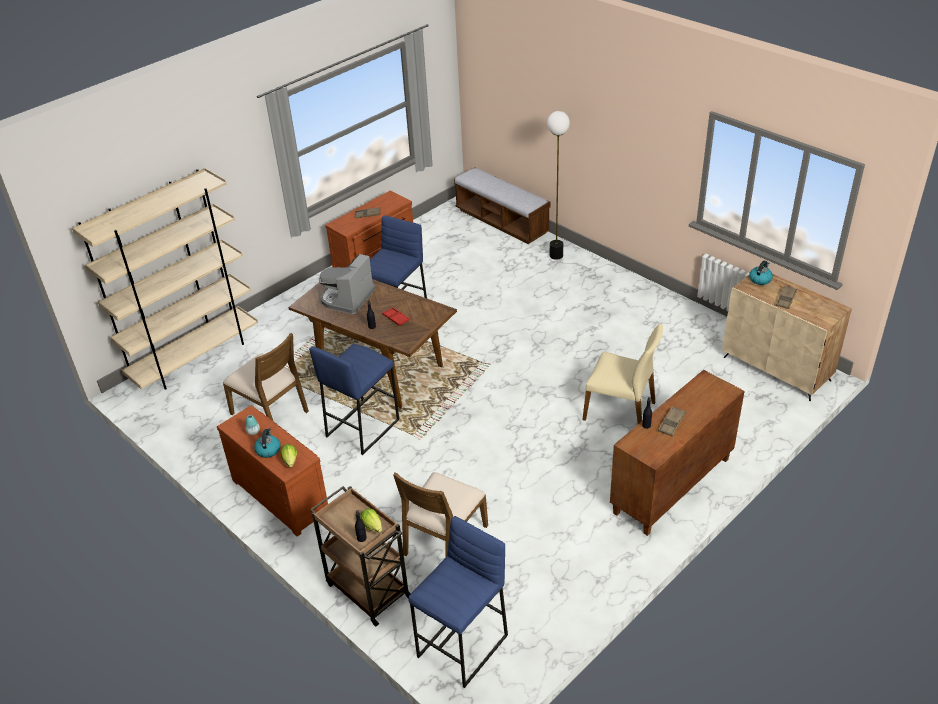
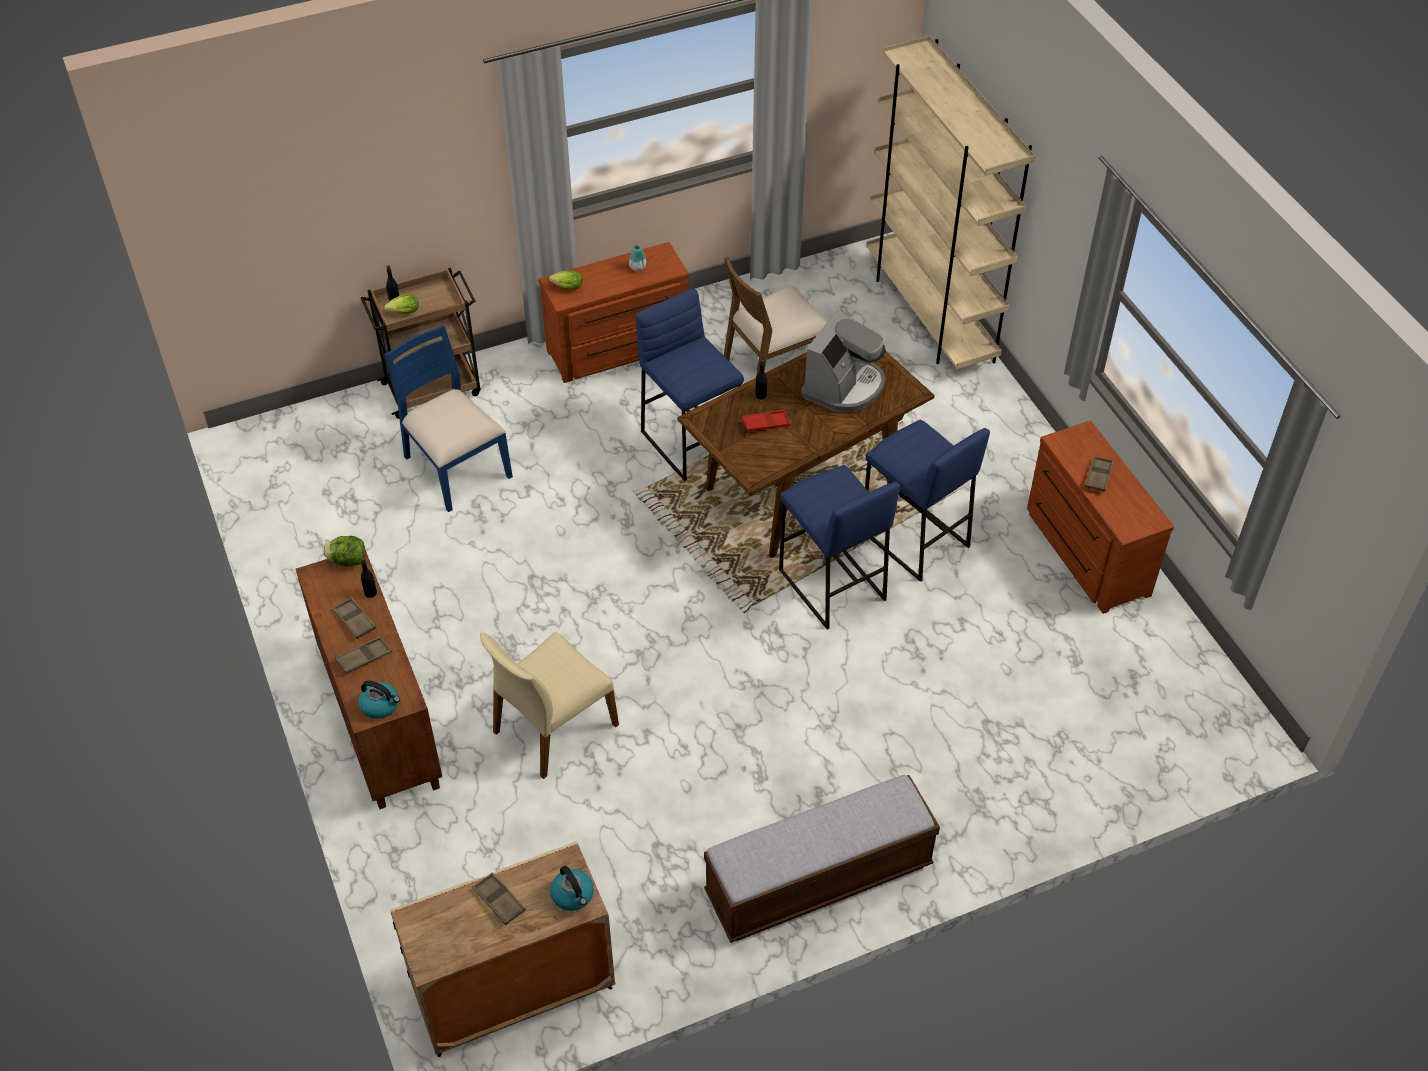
camera: 110 degrees right, 10 degrees up
(268, 450) = (598, 274): kettle -> kettle (380, 705)
(347, 298) = (844, 386): coffee machine -> coffee machine turned 75 degrees clockwise
(444, 539) = (455, 467): brown chair -> blue chair
(463, 646) = (307, 442): blue stool -> blue stool (831, 585)
(501, 222) = (1156, 771): bench -> bench (818, 880)
(556, 255) = (1000, 813): floor lamp -> none
(630, 447) = (348, 560): none -> lettuce
(693, 408) = (364, 658): none -> brown tray

